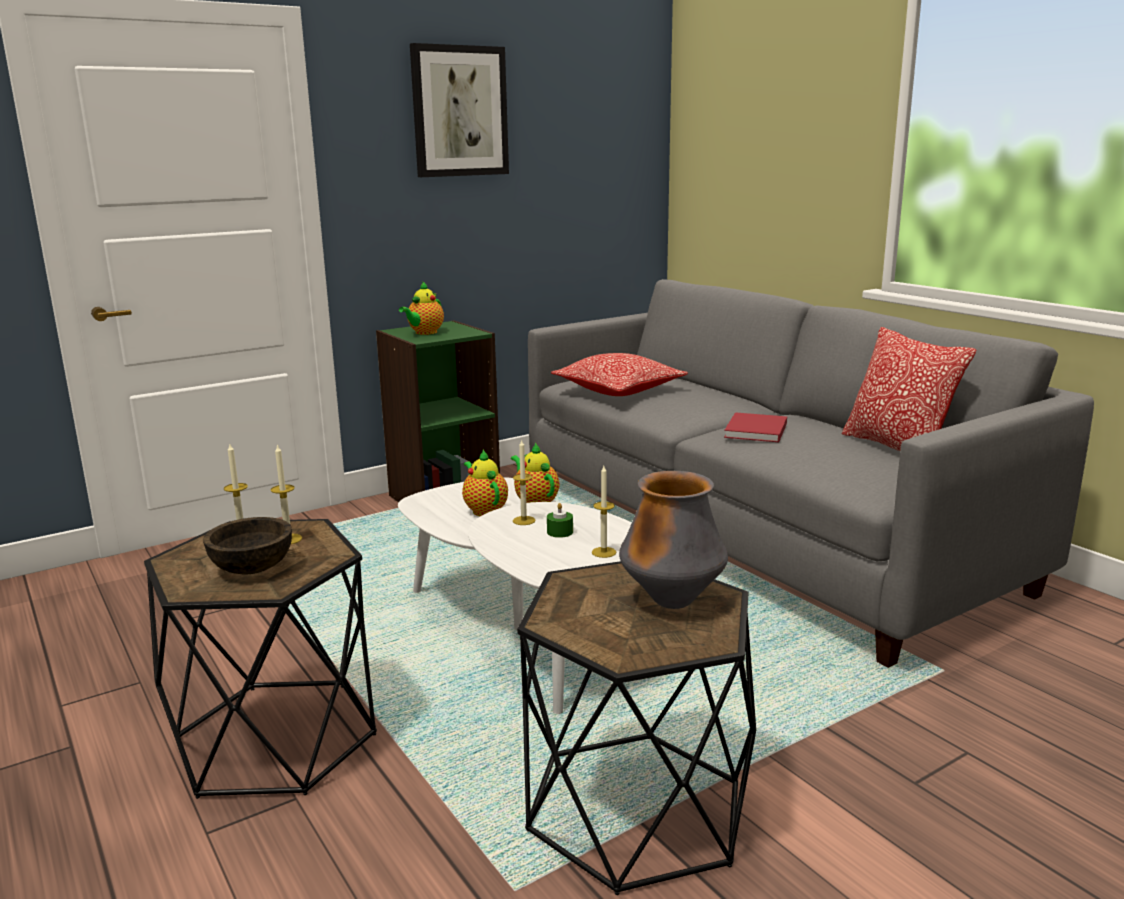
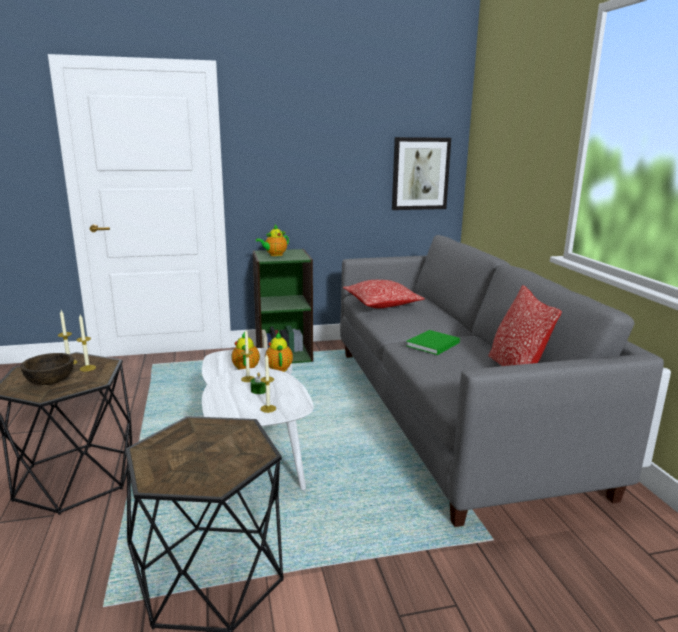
camera: 20 degrees right, 0 degrees up
(459, 111) = (315, 122): picture -> picture (420, 174)
(672, 601) = (227, 452): vase -> none
(755, 431) = (432, 344): red book -> green book

